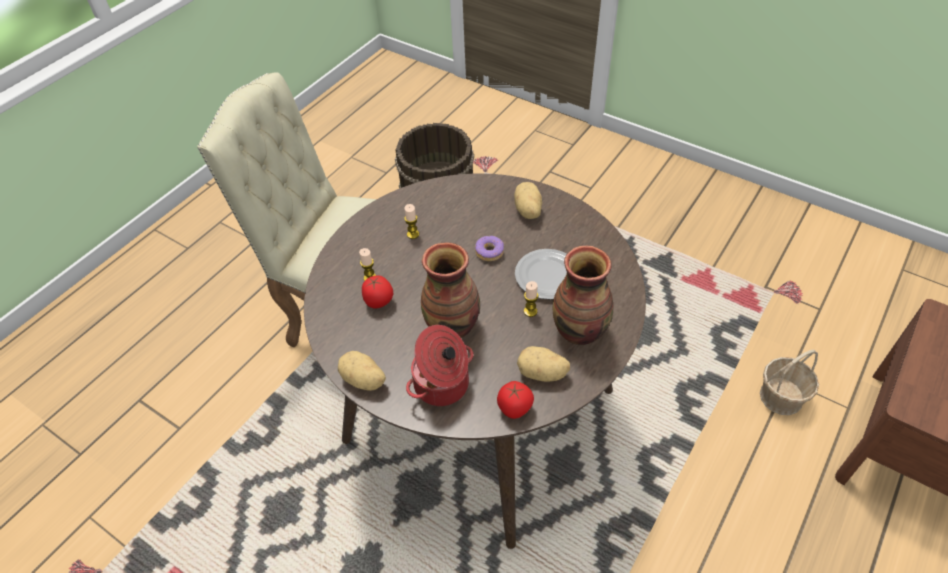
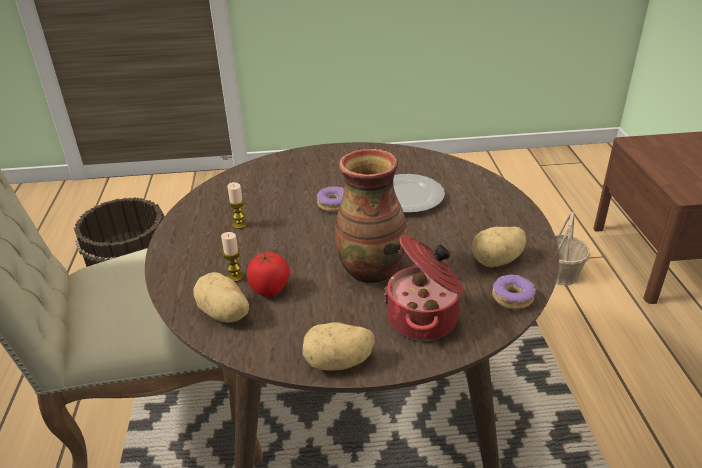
camera: 40 degrees left, 15 degrees down
(515, 409) = (512, 297): tomato -> donut
(527, 211) = (330, 165): potato -> potato (223, 314)
(530, 311) = (426, 225): candle -> none
(581, 331) = (484, 217): vase -> none

